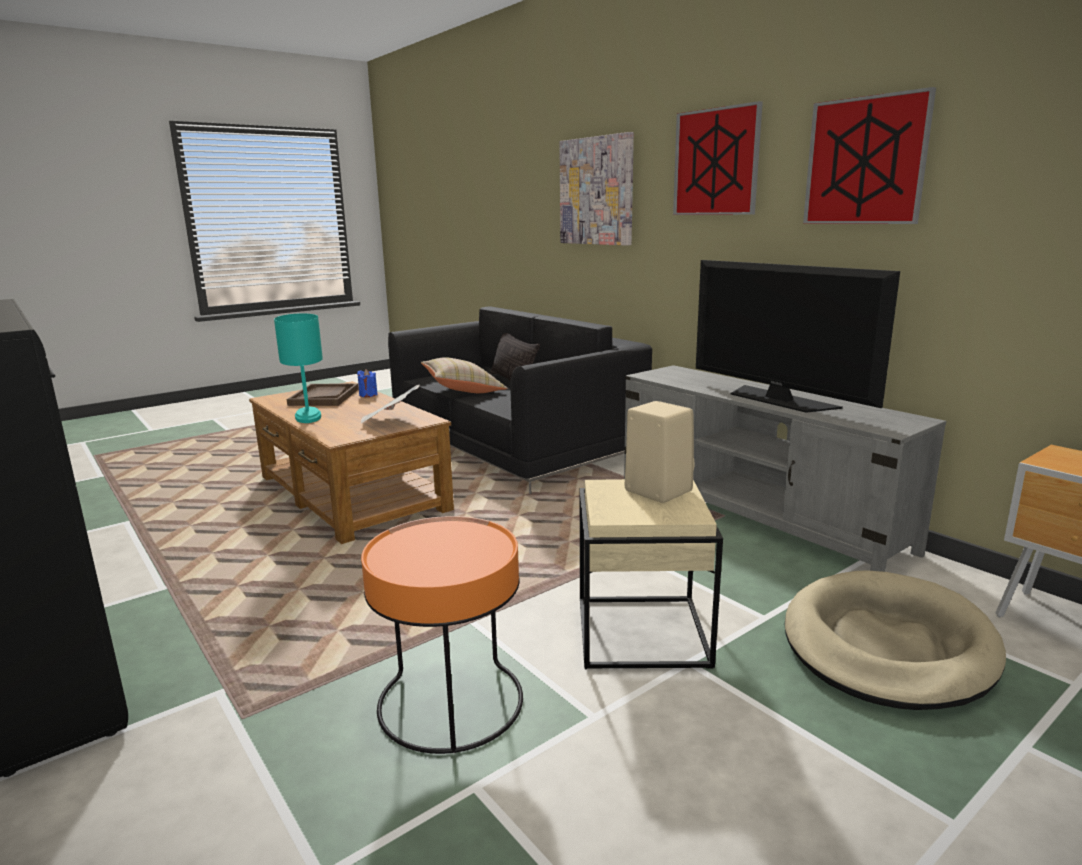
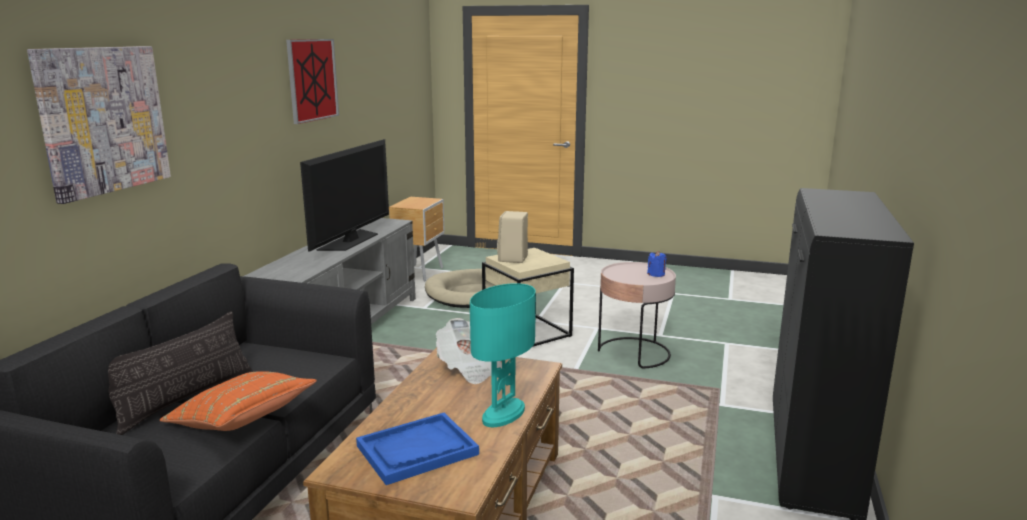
camera: 125 degrees left, 0 degrees up
(324, 397) = (417, 450): brown tray -> blue tray
(368, 395) = (381, 425): blue candle -> blue candle (656, 274)
(450, 702) = (634, 353): orange side table -> pink side table
(463, 390) = (242, 421): beige pillow -> orange pillow
(716, 162) = (232, 81): picture -> none

